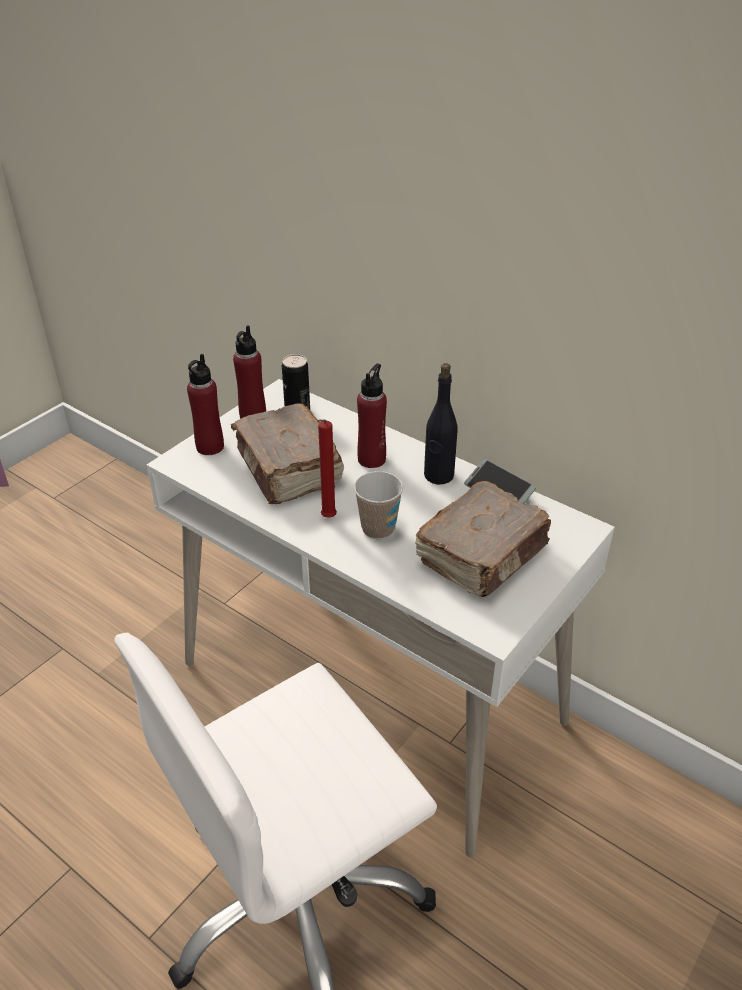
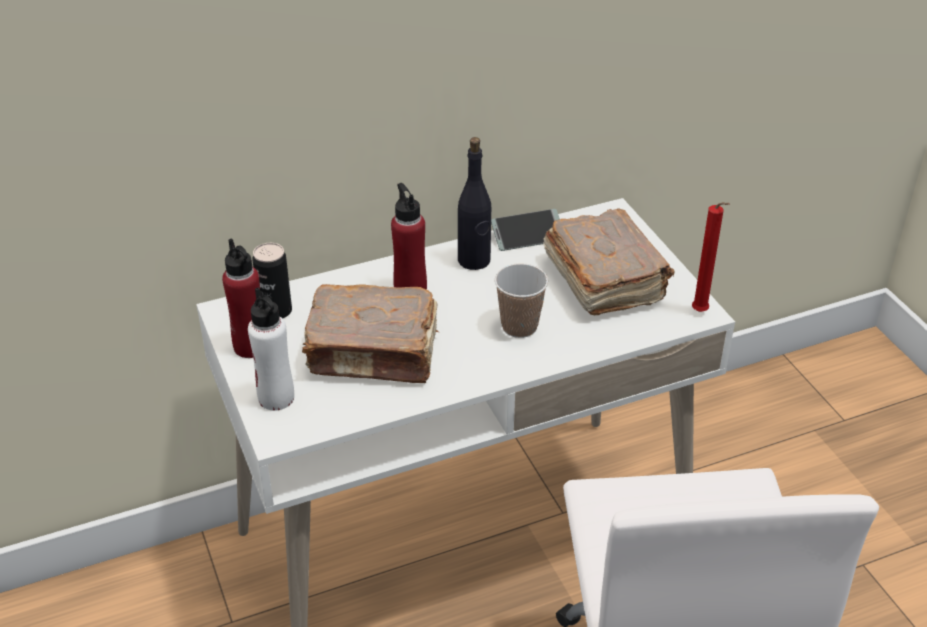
camera: 60 degrees left, 0 degrees up
(210, 447) = (276, 398): red bottle -> white bottle
(327, 519) = (478, 353): red candle -> red candle (701, 313)

